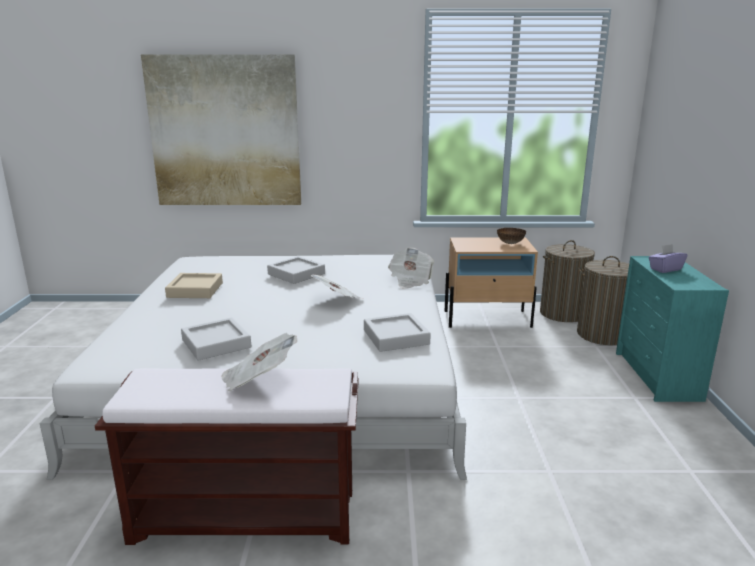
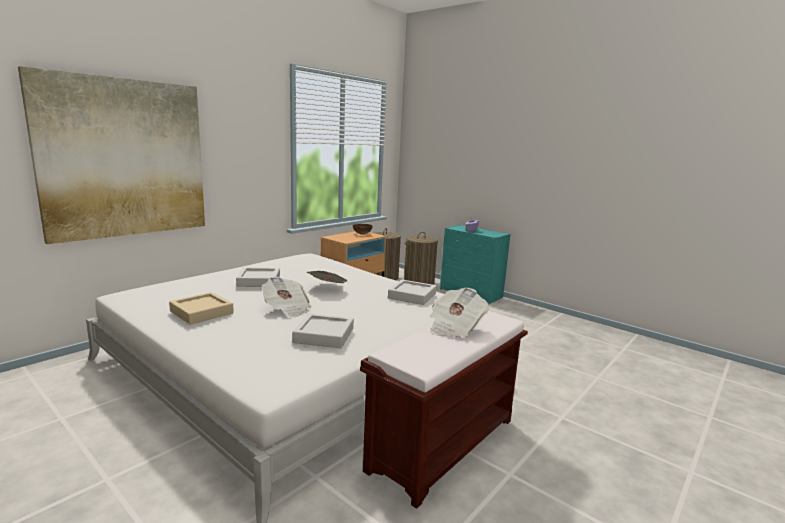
camera: 50 degrees left, 5 degrees down
(410, 280) = (342, 267): newspaper -> newspaper (287, 309)

